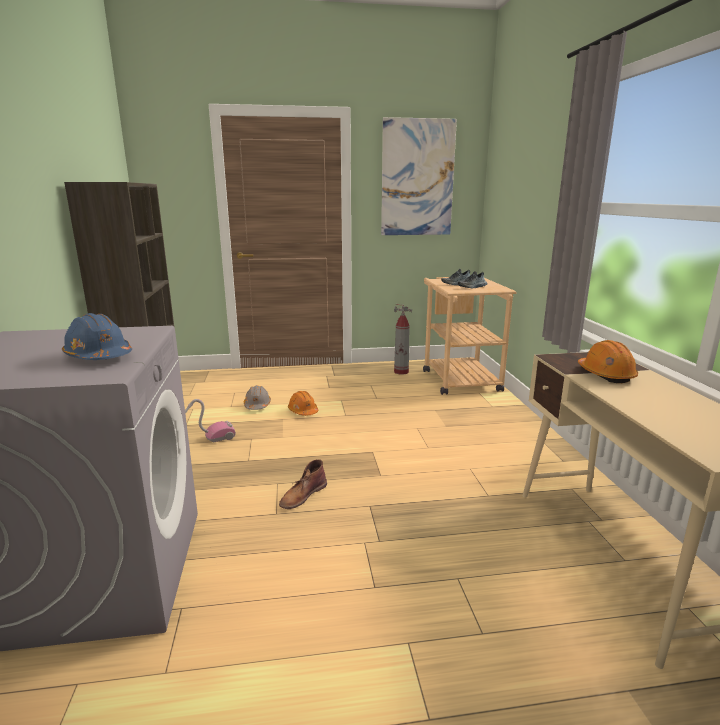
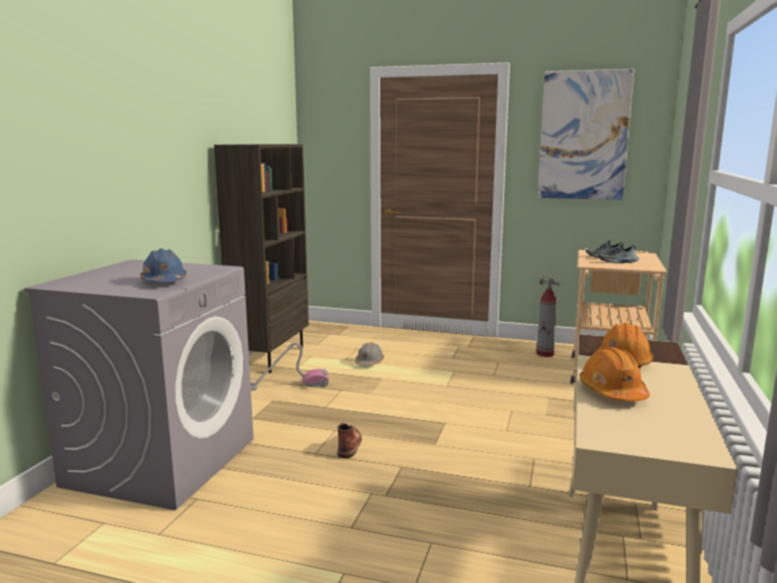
camera: 25 degrees right, 5 degrees down
(302, 495) = (349, 444): brown boot -> brown boot turned 120 degrees clockwise
(303, 411) = (408, 375): orange hard hat -> orange hard hat (612, 392)

